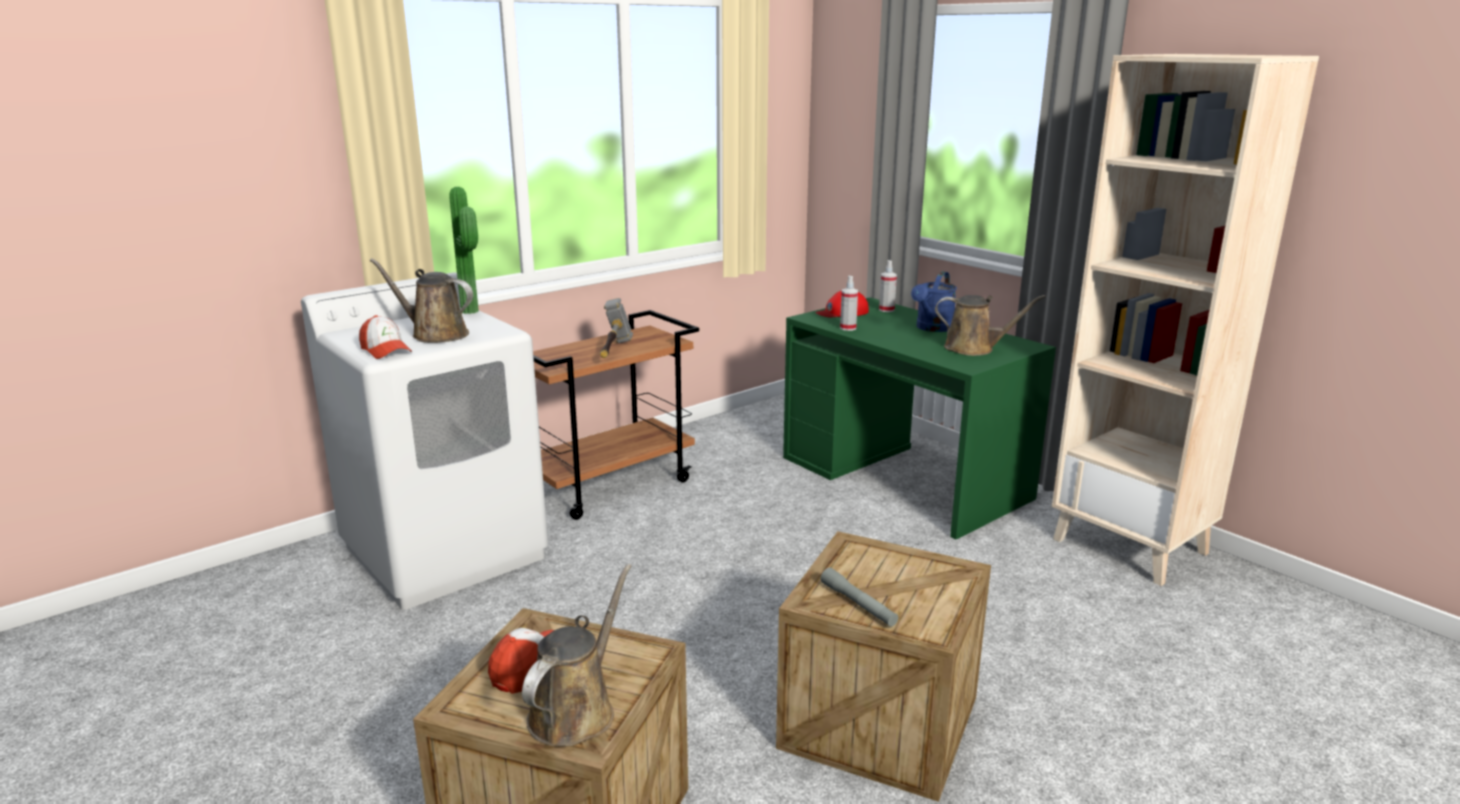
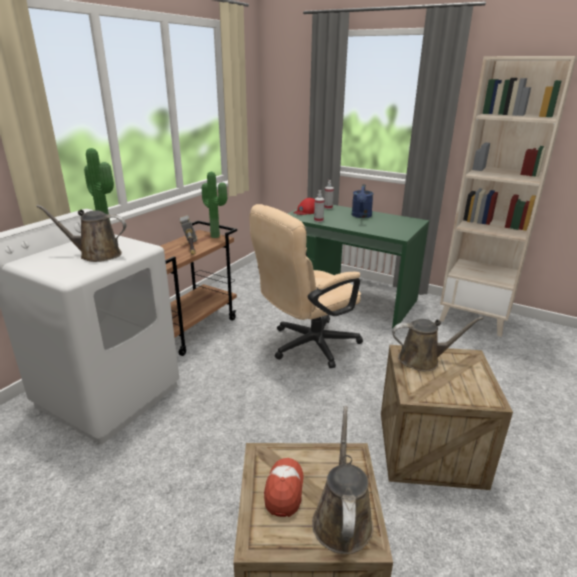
camera: 20 degrees left, 5 degrees up
(385, 350) = (69, 272): cap -> none
(668, 337) = (216, 236): none -> potted plant
(778, 539) = (307, 346): none -> beige office chair
(858, 604) = (440, 391): grey flashlight -> none
(974, 348) = (393, 225): brown watering can -> brown watering can (423, 359)

